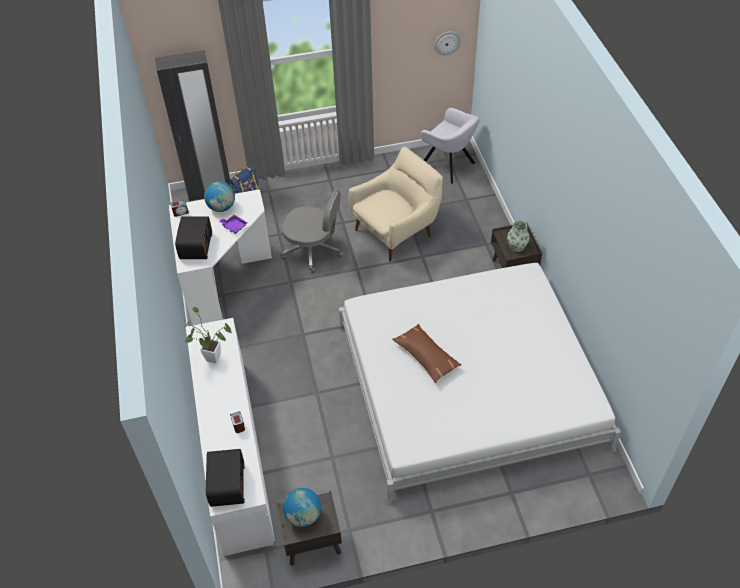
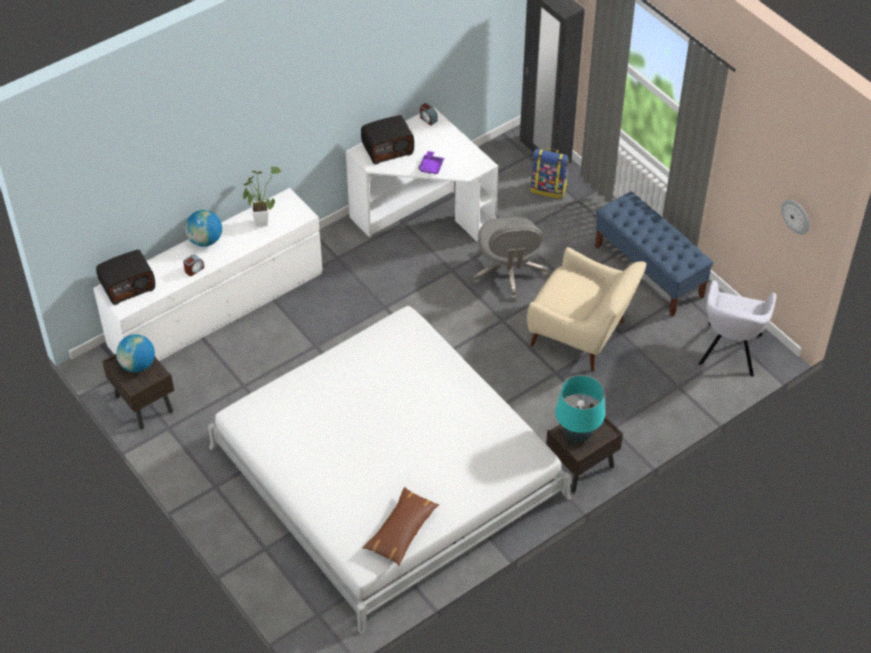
camera: 65 degrees right, 0 degrees up
(222, 207) = (453, 147): globe -> globe (205, 240)
(358, 178) = (649, 272): none -> blue bench
(426, 356) = (363, 397): brown pillow -> brown pillow (401, 531)
(516, 246) = (577, 435): vase -> turquoise table lamp

